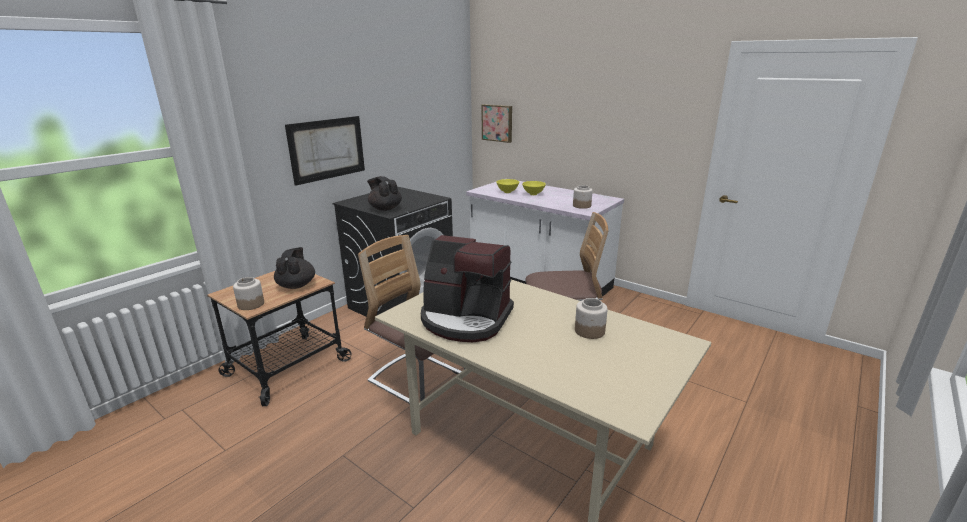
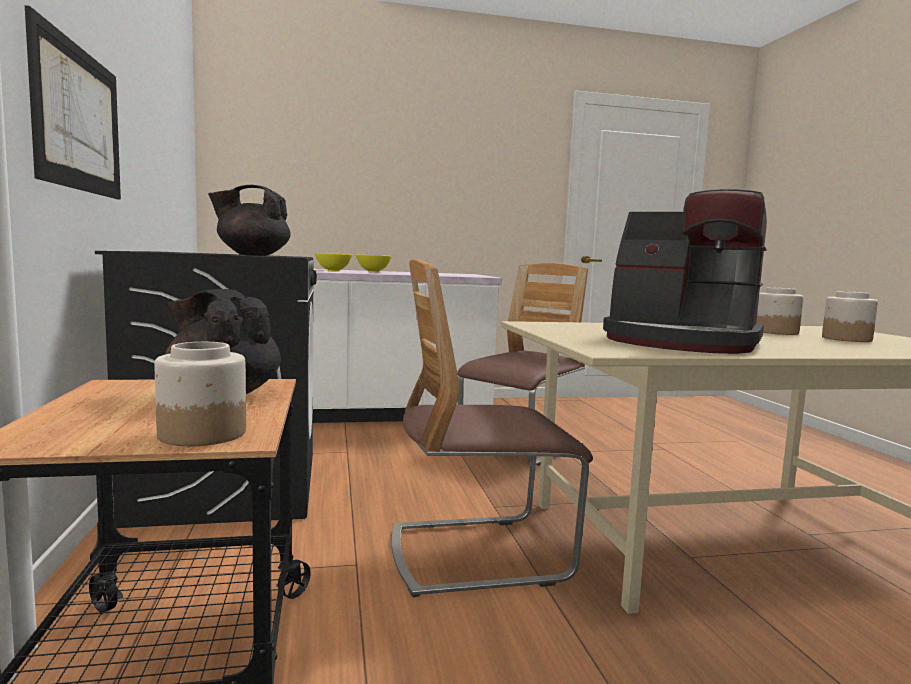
camera: 50 degrees left, 15 degrees down
(465, 319) = (681, 342): coffee machine -> coffee machine turned 60 degrees clockwise
(497, 123) = (256, 179): picture -> none
(582, 206) = (462, 275): jar -> jar (846, 339)

